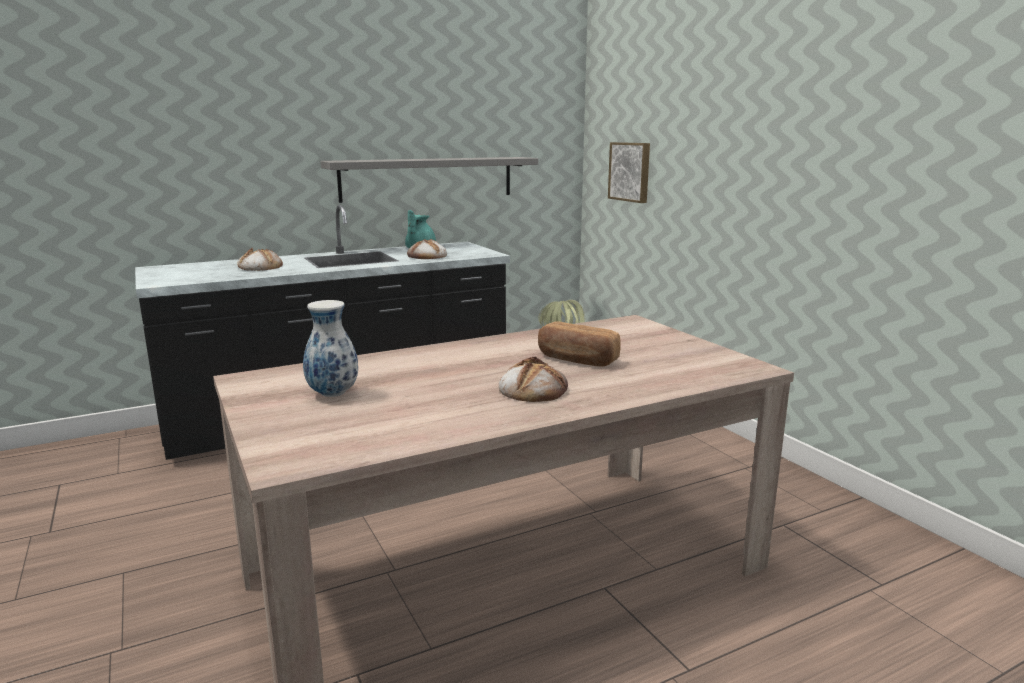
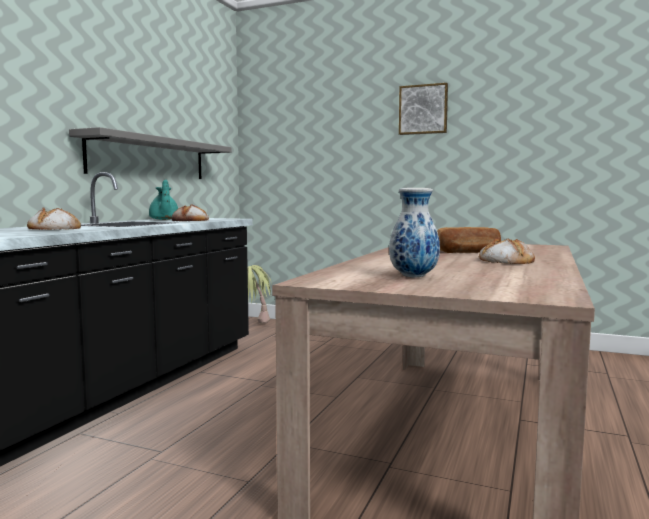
camera: 40 degrees left, 10 degrees down
(630, 171) = (297, 160): picture -> picture (423, 109)

